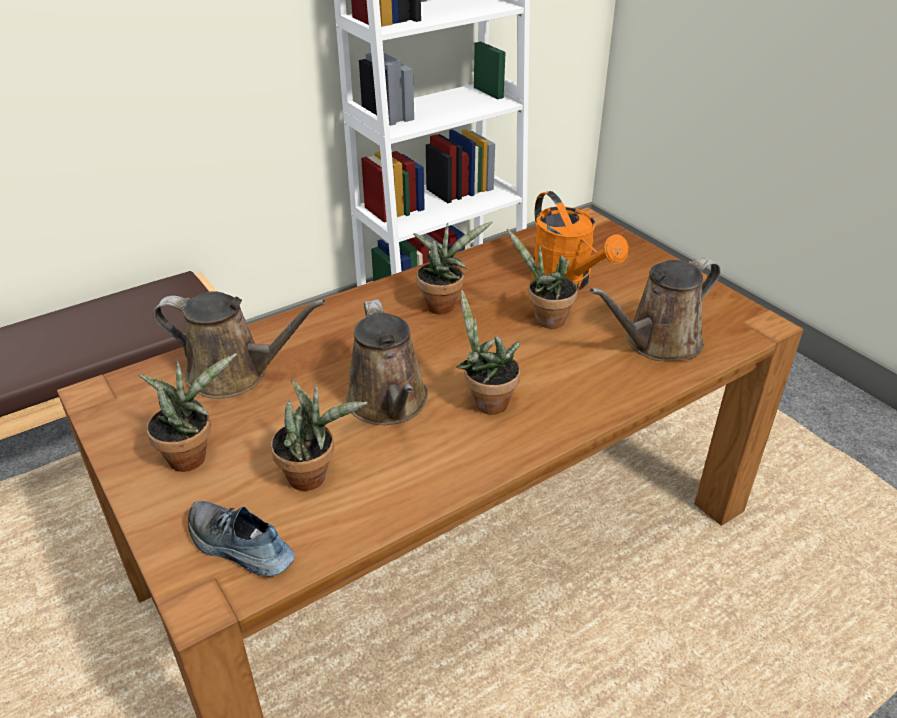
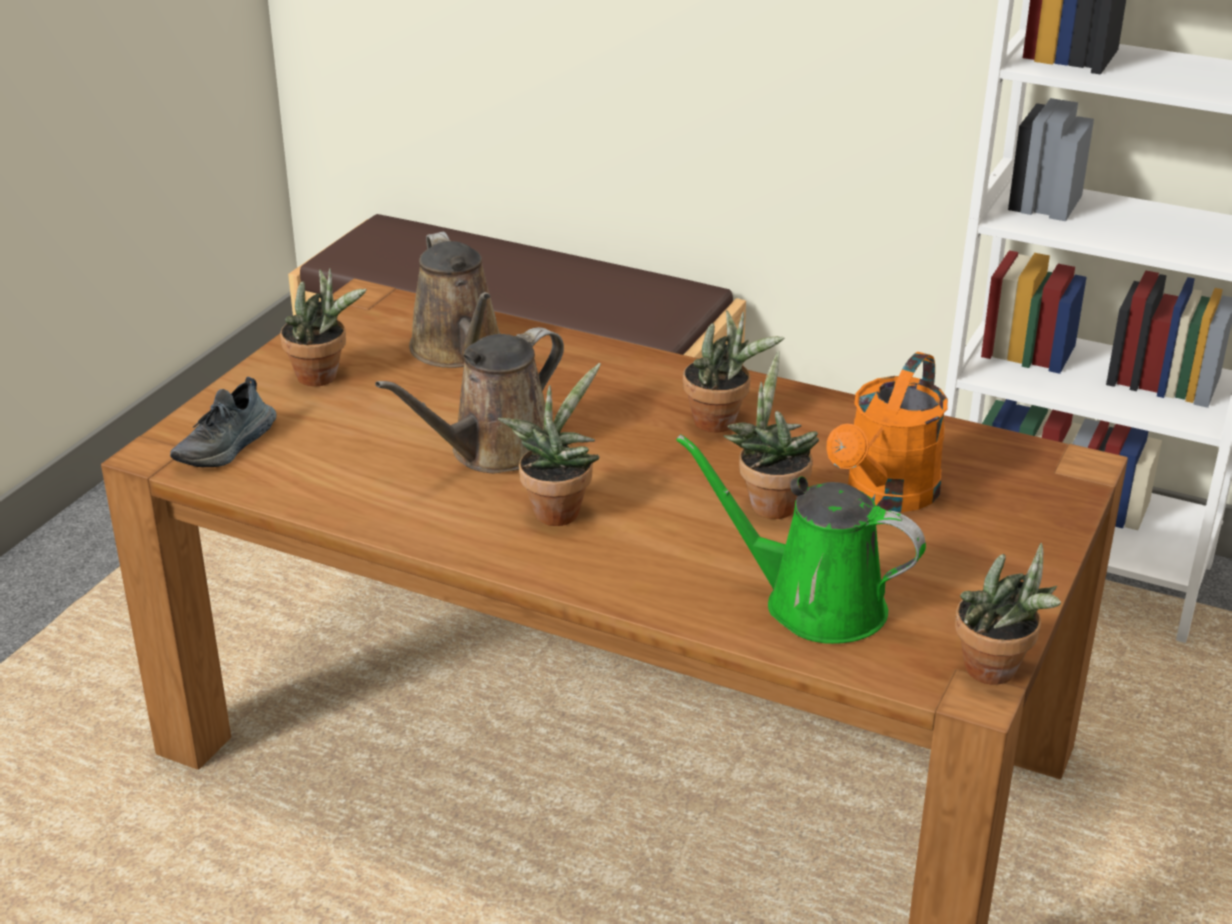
camera: 60 degrees right, 5 degrees down
(239, 548) = (227, 446): shoe -> shoe turned 150 degrees counterclockwise
(313, 476) = (347, 448): potted plant -> potted plant (997, 672)
(657, 343) = (813, 603): brown watering can -> green watering can

